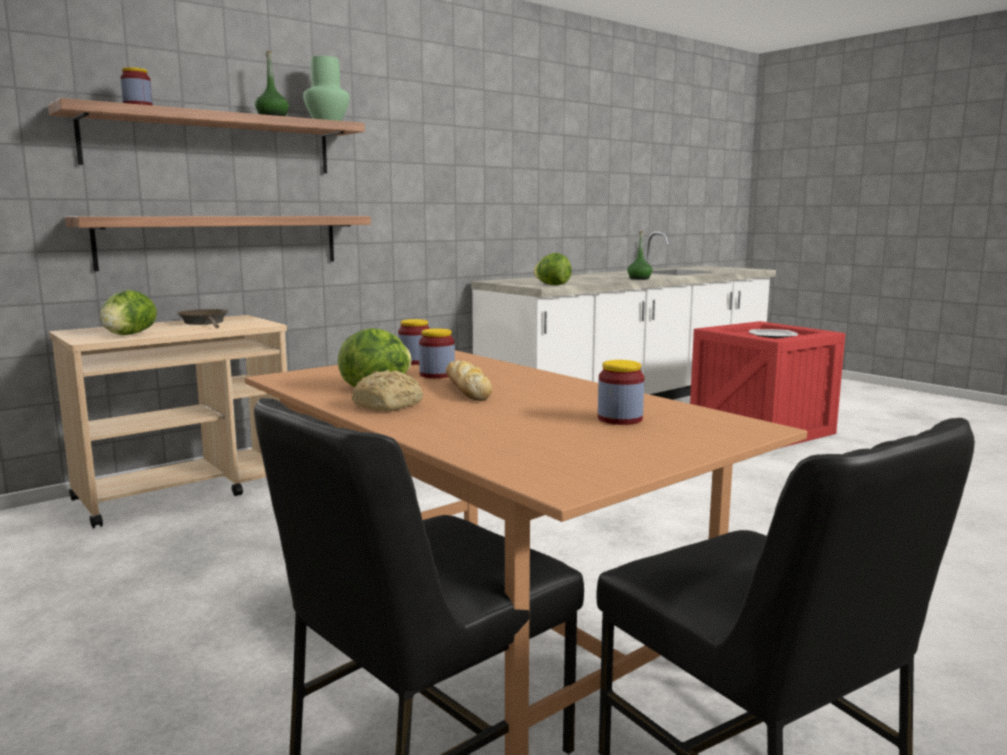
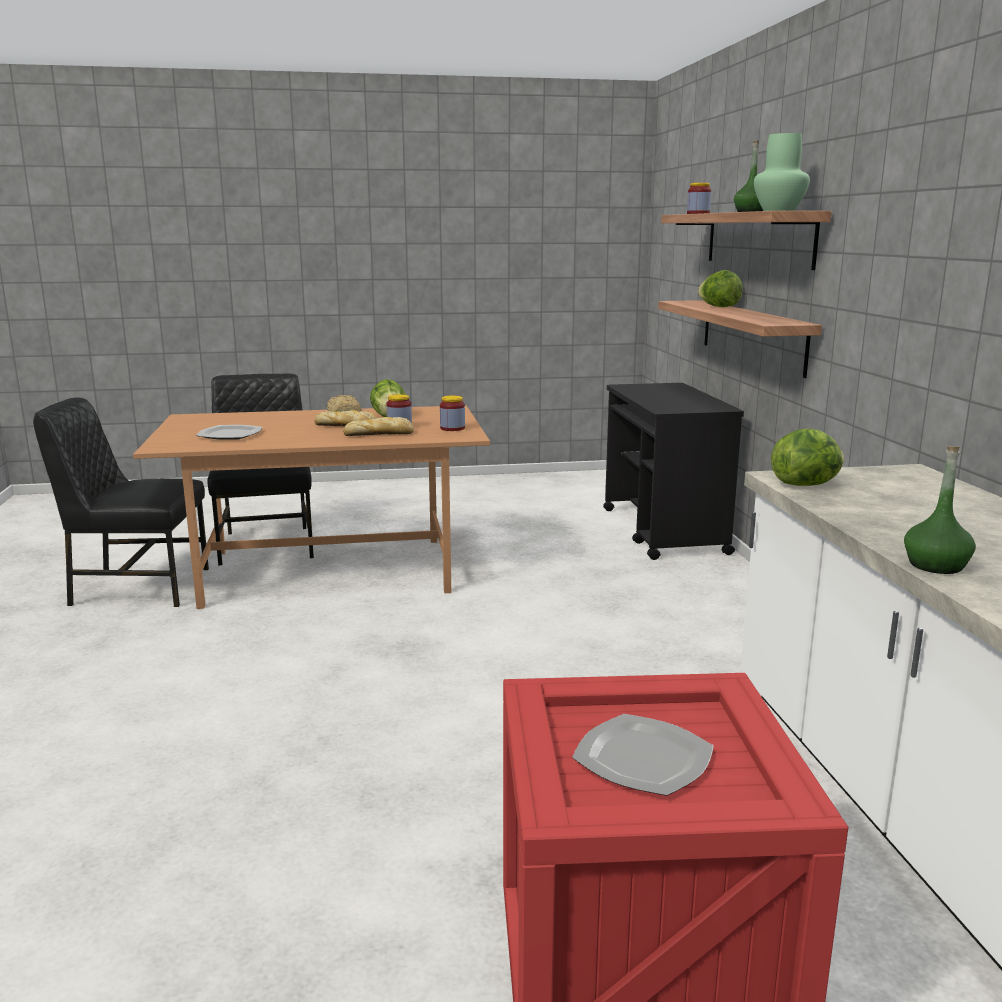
camera: 120 degrees right, 5 degrees up
(128, 334) = (640, 390): lettuce -> lettuce (719, 307)
(187, 491) = (664, 531): beige cart -> black cart
(205, 323) = (691, 402): brown frying pan -> none
(488, 374) = (380, 434): none -> bread
(620, 419) = (230, 435): jar -> plate

